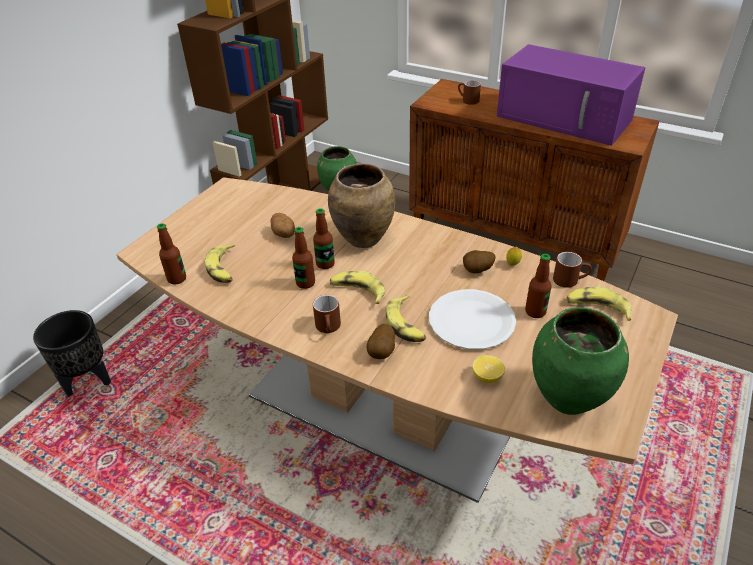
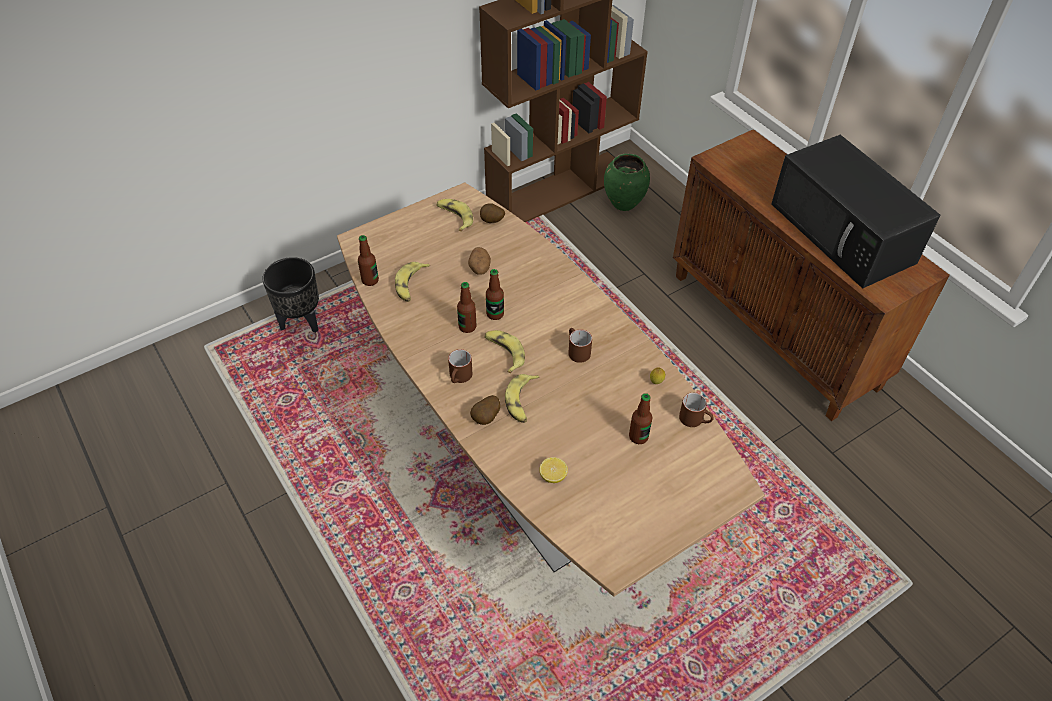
camera: 25 degrees right, 10 degrees up
(364, 239) = (544, 301): brown vase -> none
(467, 100) = (757, 171): brown mug -> brown mug (576, 351)
(471, 321) = (577, 421): white plate -> none
(477, 271) = (619, 376): potato -> potato (492, 222)
(565, 118) = (844, 234): purple microwave -> black microwave
(568, 398) = (603, 523): green vase -> none
(597, 308) = (696, 457): banana -> banana (455, 217)

